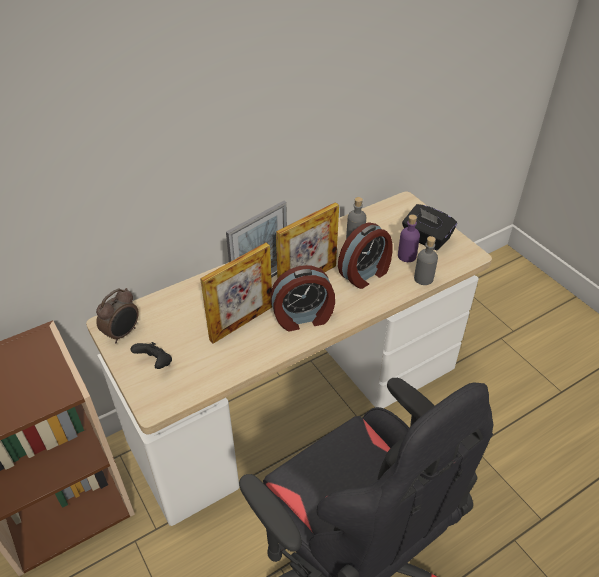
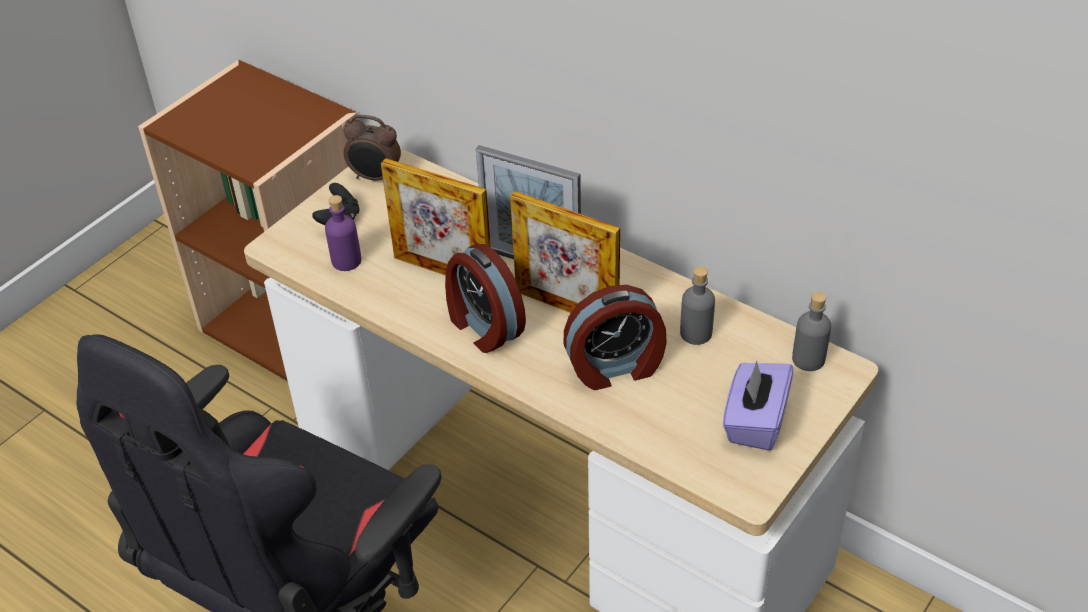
camera: 70 degrees right, 0 degrees up
(365, 274) = (616, 368): alarm clock -> alarm clock turned 45 degrees counterclockwise
(406, 256) = (691, 407): purple bottle -> purple bottle (346, 261)
(423, 278) = (646, 440): grey bottle -> grey bottle (808, 359)
(426, 238) = (754, 422): black tissue box -> purple tissue box

